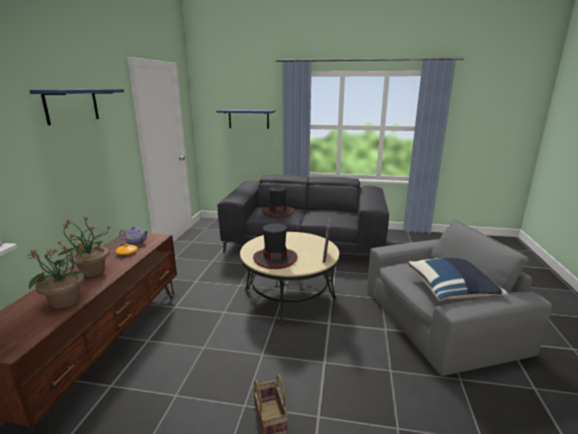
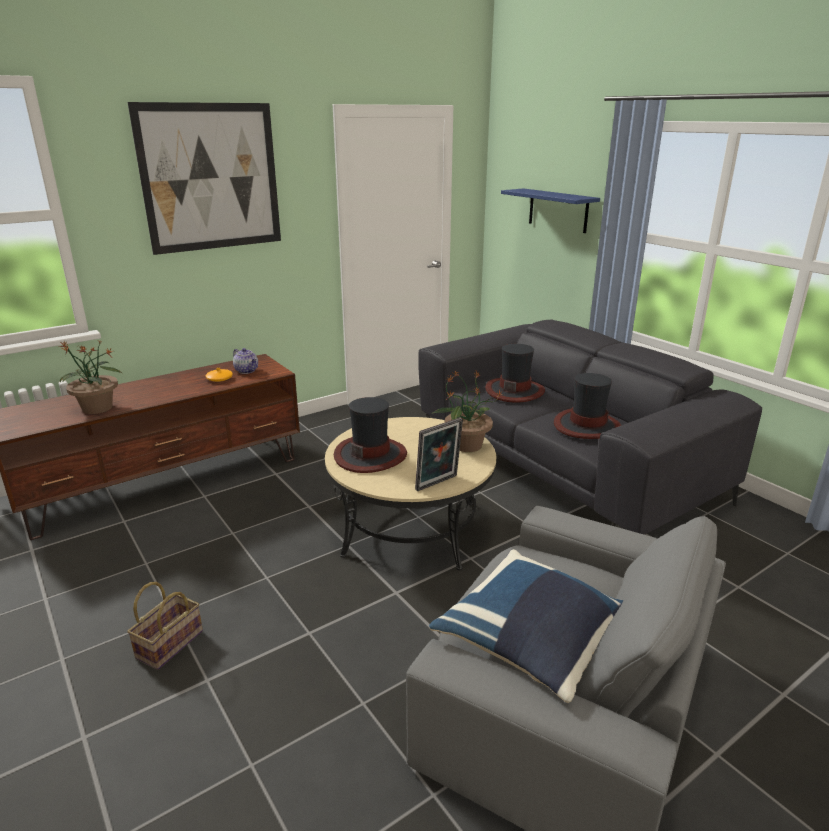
camera: 45 degrees right, 5 degrees up
(72, 105) = (211, 178): blue shelf -> picture
(92, 272) = (160, 388): potted plant -> potted plant (466, 445)
(330, 215) = (586, 426): none -> hat

